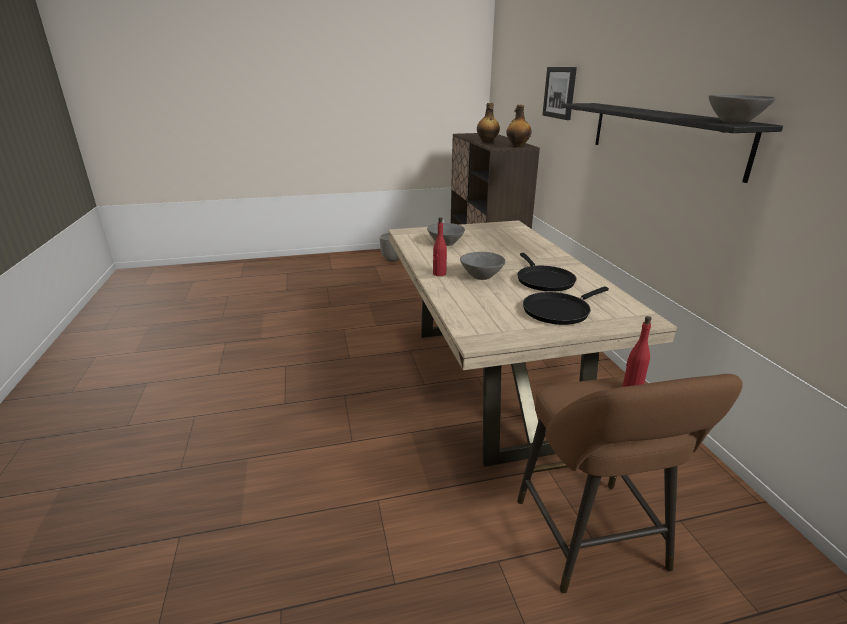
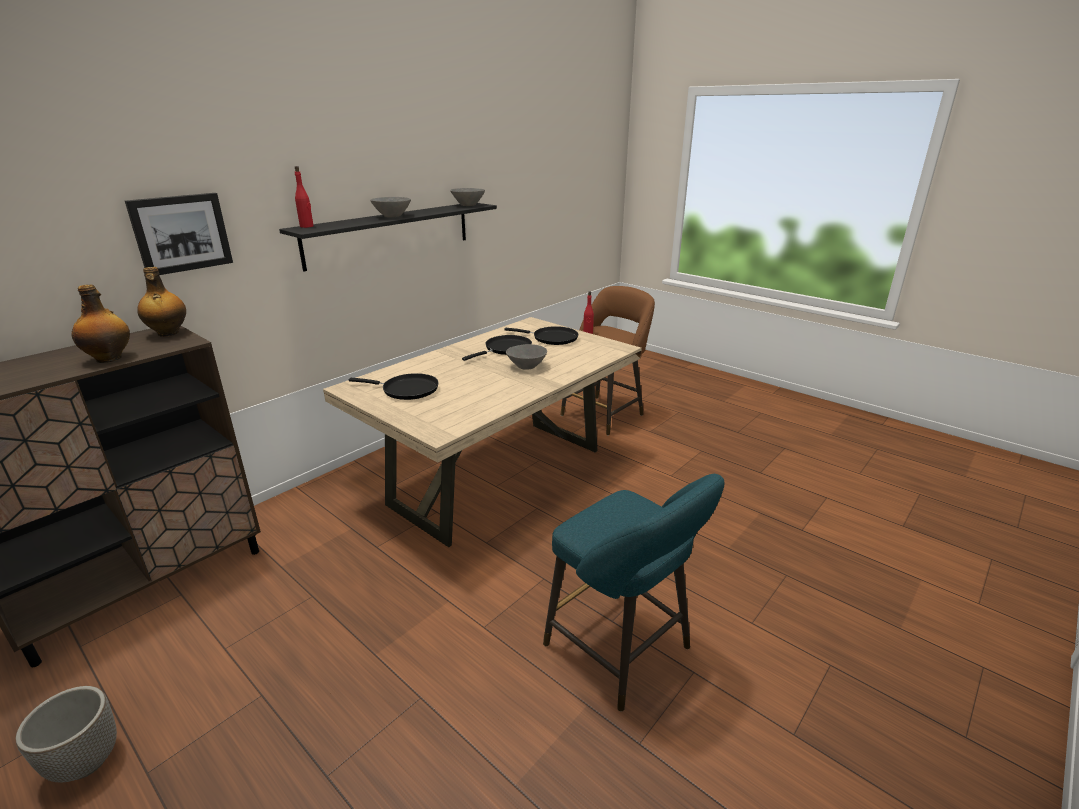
camera: 125 degrees left, 0 degrees up
(264, 359) = (622, 651): none -> turquoise stool
(439, 274) = (543, 381): red bottle -> red bottle (307, 226)
(446, 244) = (458, 399): grey bowl -> grey bowl (393, 216)
(486, 235) = (406, 390): none -> black frying pan

